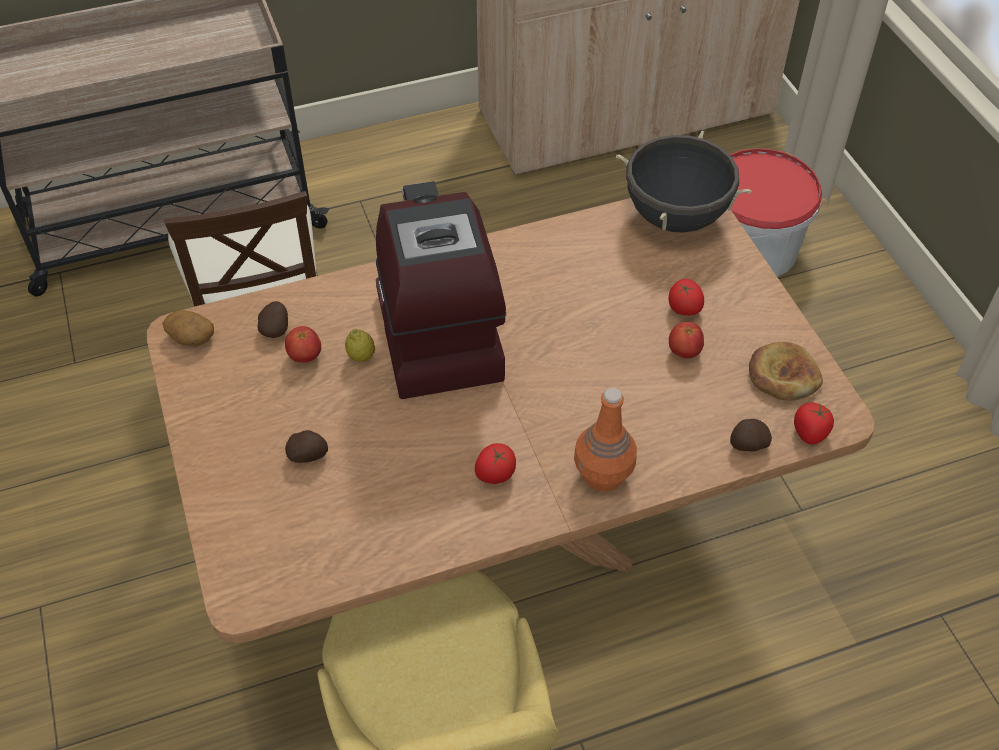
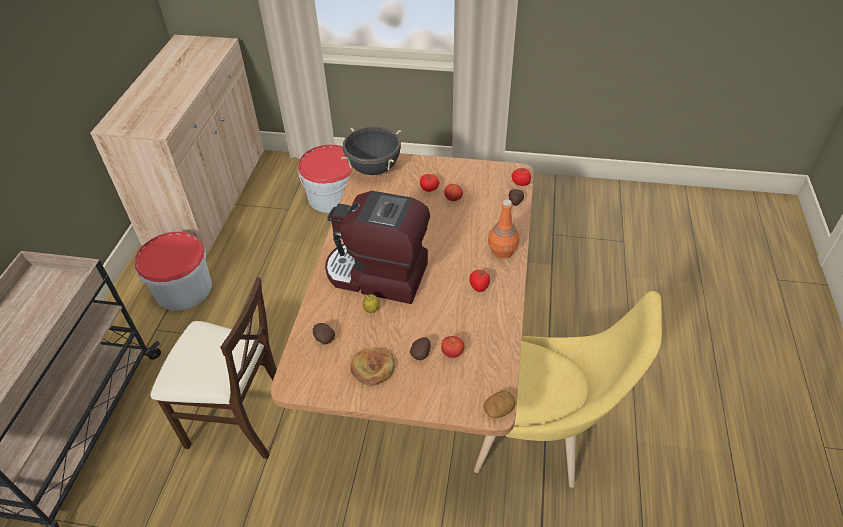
camera: 60 degrees left, 5 degrees down
(190, 337) = (299, 379): potato -> potato (498, 410)
(305, 356) = (353, 332): tomato -> tomato (452, 353)
(443, 186) = (183, 289): none -> bucket
(783, 375) = (486, 177): bread -> bread (372, 368)

